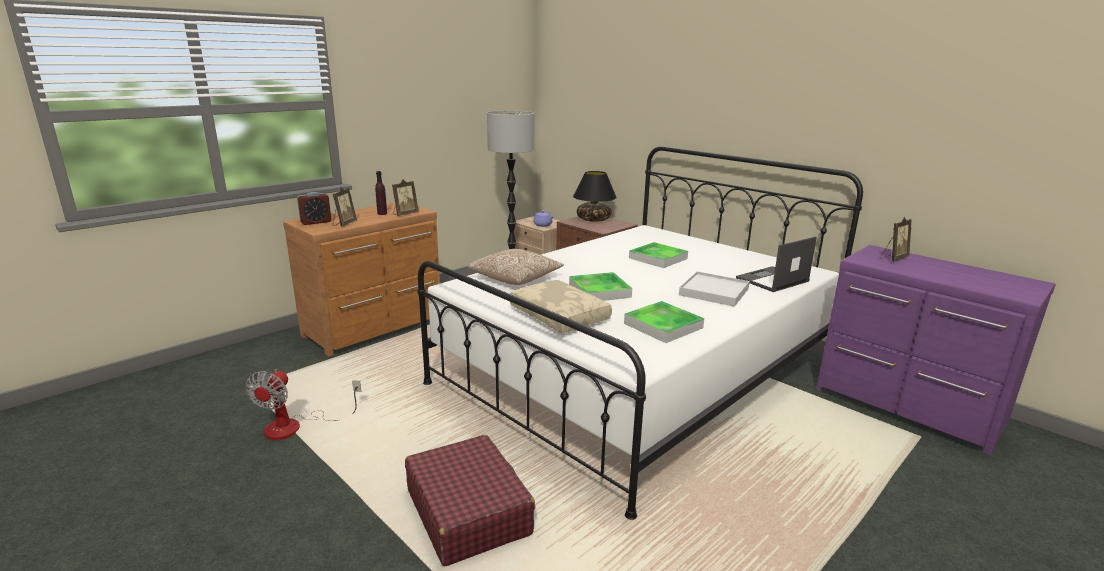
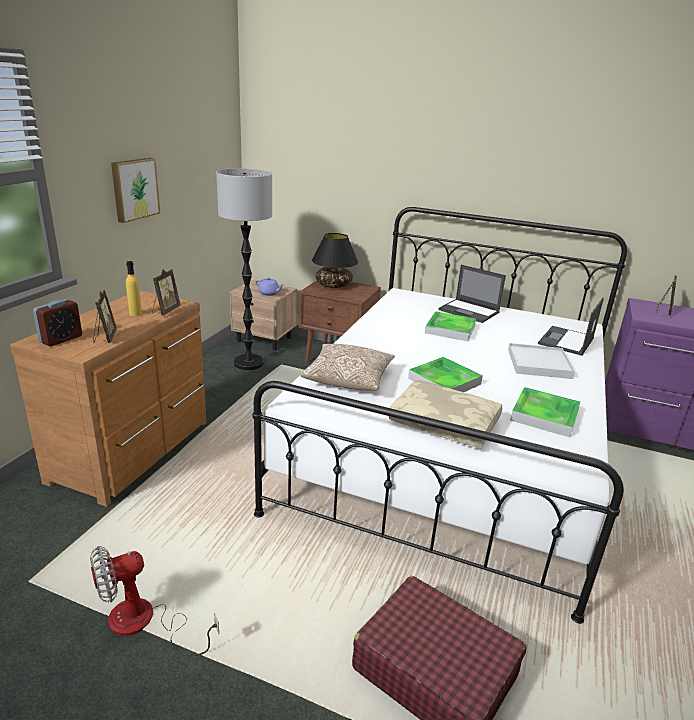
camera: 25 degrees left, 5 degrees up
(296, 426) = (145, 623): fan -> fan turned 75 degrees clockwise
(382, 213) = (135, 313): purple bottle -> yellow bottle
(415, 122) = (134, 189): none -> picture
(698, 248) = (469, 311): none -> laptop

